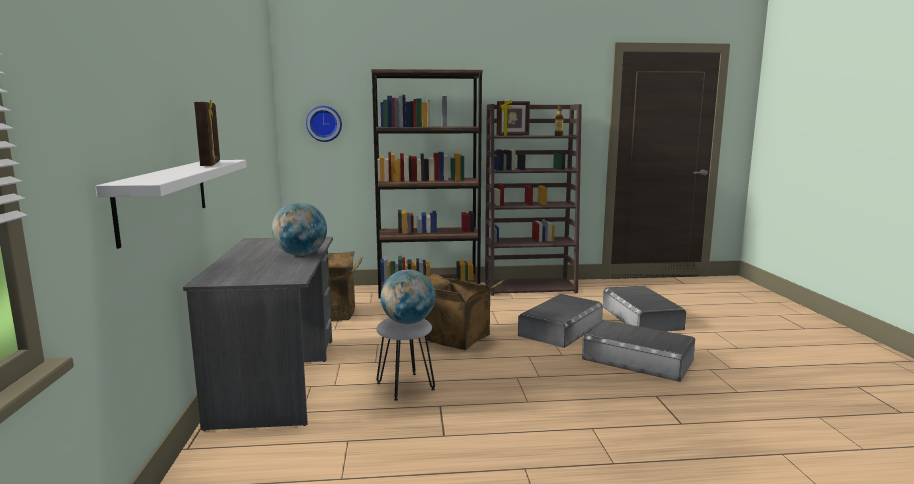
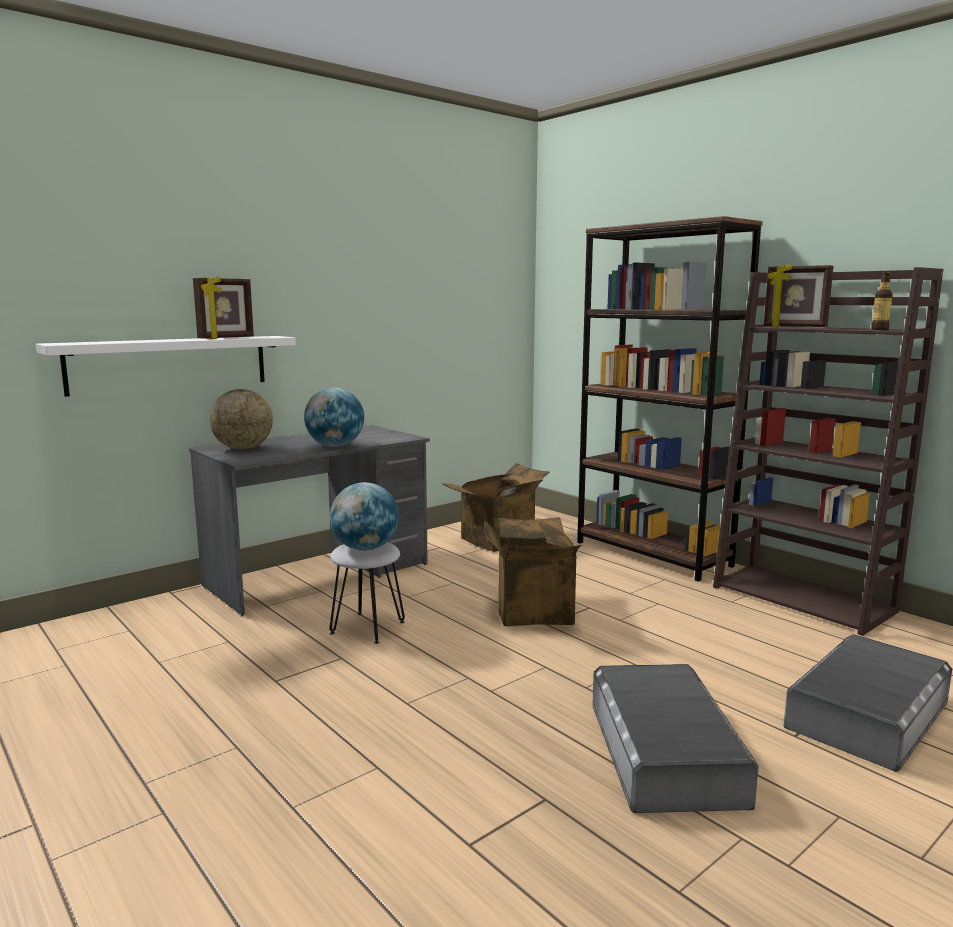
camera: 55 degrees right, 0 degrees up
(239, 274) = (243, 449): none -> globe
(324, 123) = (576, 304): wall clock -> none
(560, 329) = (680, 662): grey storage box -> none

